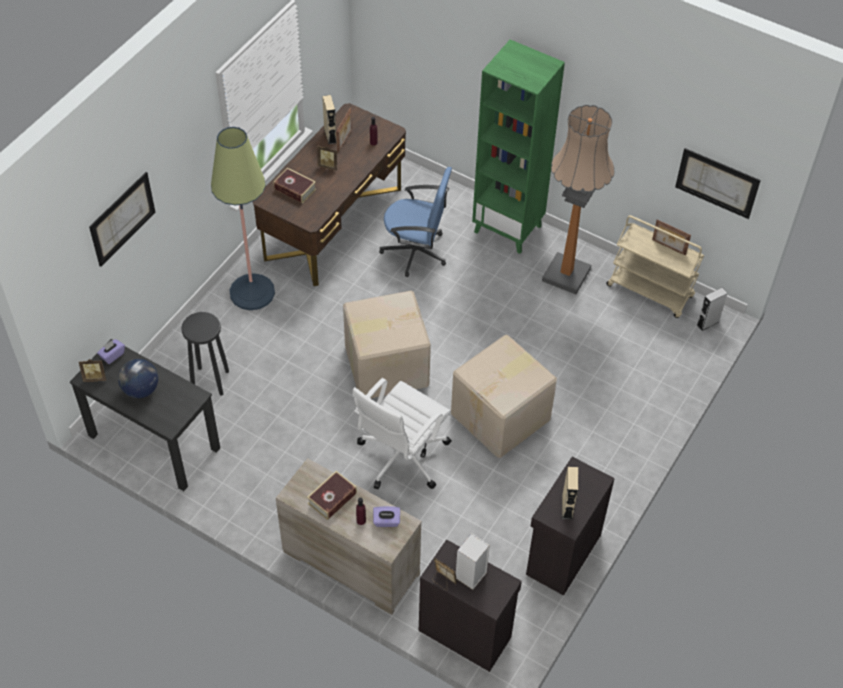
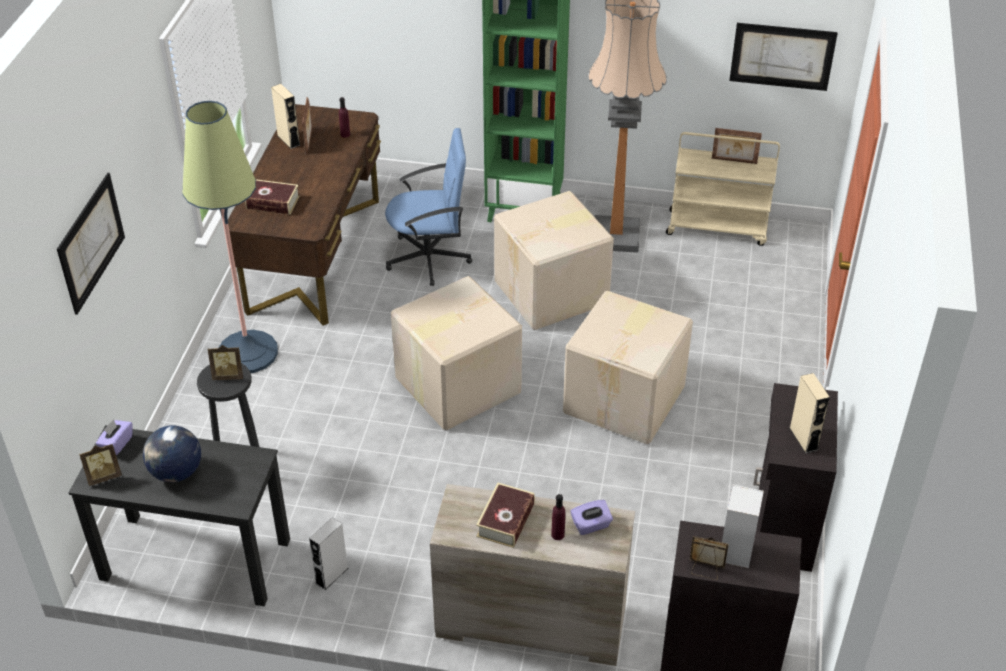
camera: 20 degrees left, 10 degrees down
(328, 166) = (302, 170): picture frame -> picture frame (228, 375)
(401, 457) = (529, 479): white office chair -> none
(493, 310) = (553, 293): none -> cardboard box
(707, 323) = (797, 242): grey speaker -> grey speaker (331, 575)

